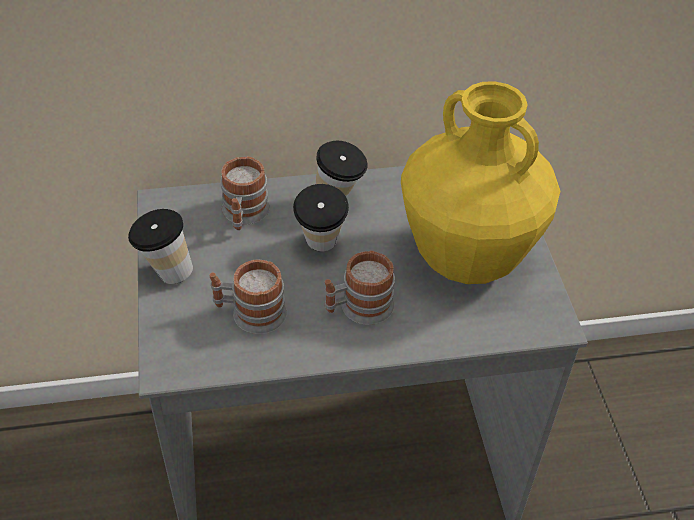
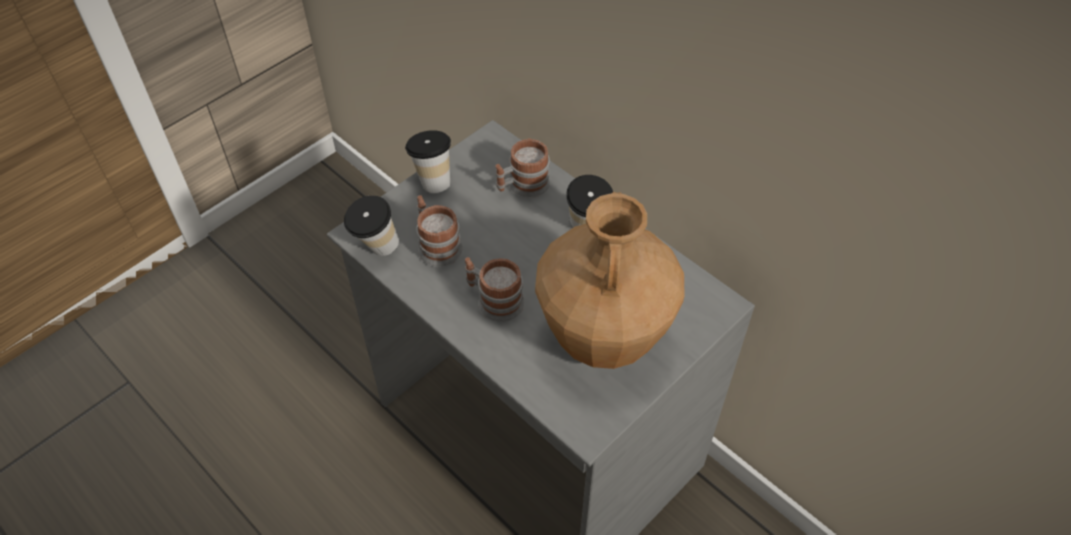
camera: 55 degrees right, 5 degrees up
(321, 248) = (531, 246): cup -> cup (376, 250)
(466, 259) = (603, 337): yellow vase -> brown vase

